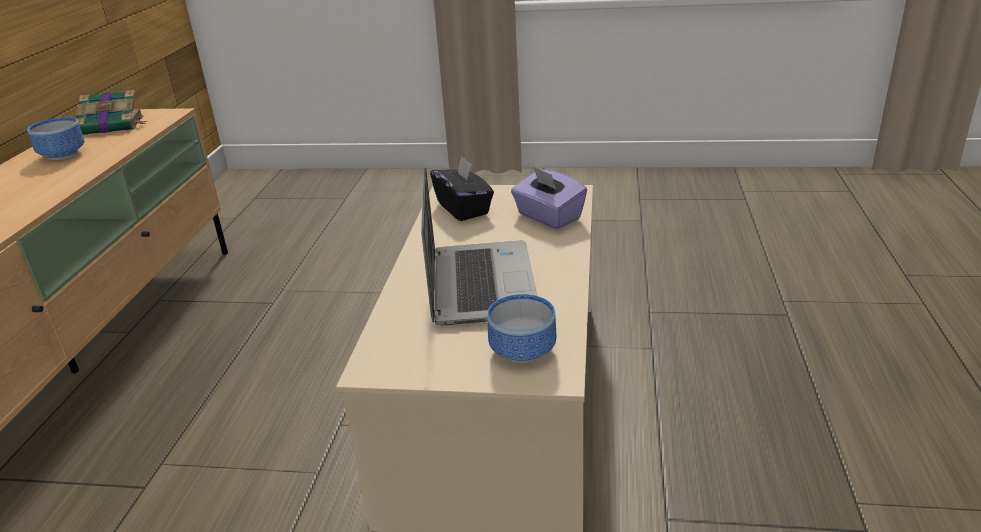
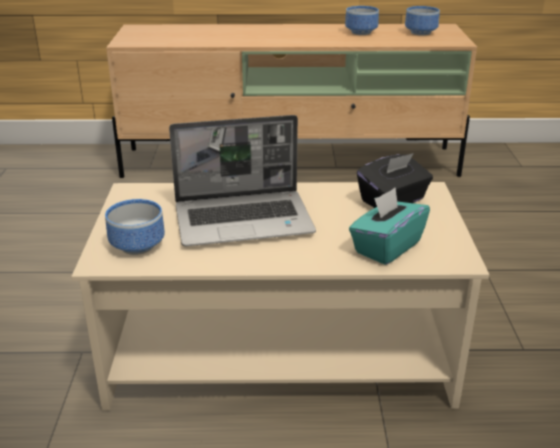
camera: 80 degrees right, 0 degrees up
(113, 126) = (422, 33): book -> bowl
(548, 217) = (386, 247): purple tissue box -> turquoise tissue box

